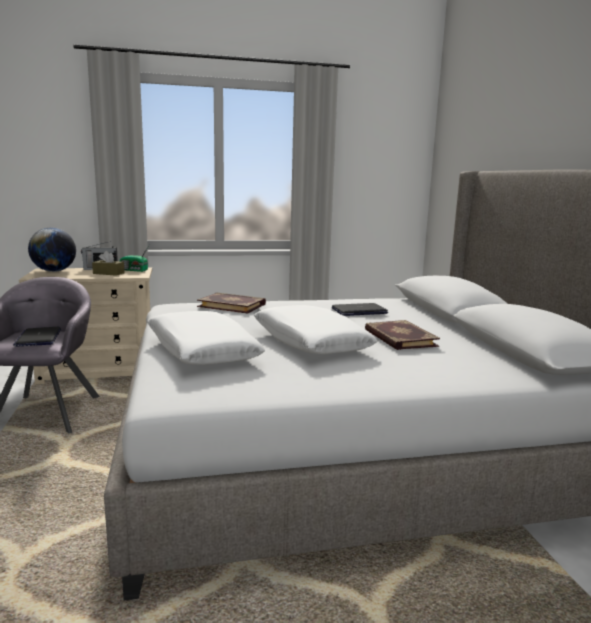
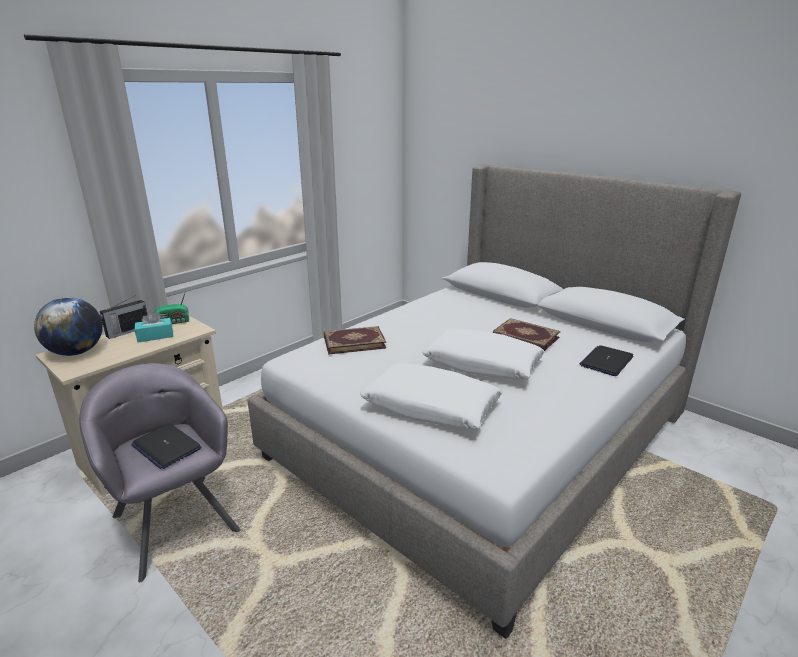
camera: 35 degrees left, 10 degrees up
(108, 273) = (155, 336): brown tissue box -> turquoise tissue box
(359, 311) = (452, 315): laptop -> laptop (606, 361)

